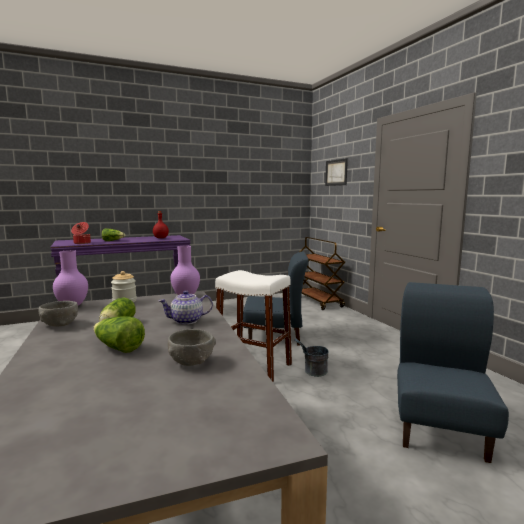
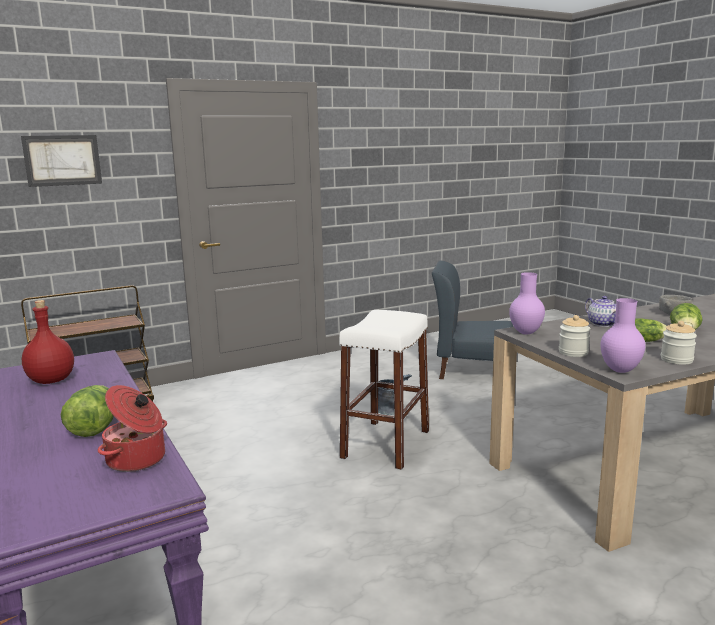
camera: 95 degrees left, 5 degrees up
(59, 325) = (676, 360): grey bowl -> jar
(275, 336) = (274, 436): blue chair -> none

